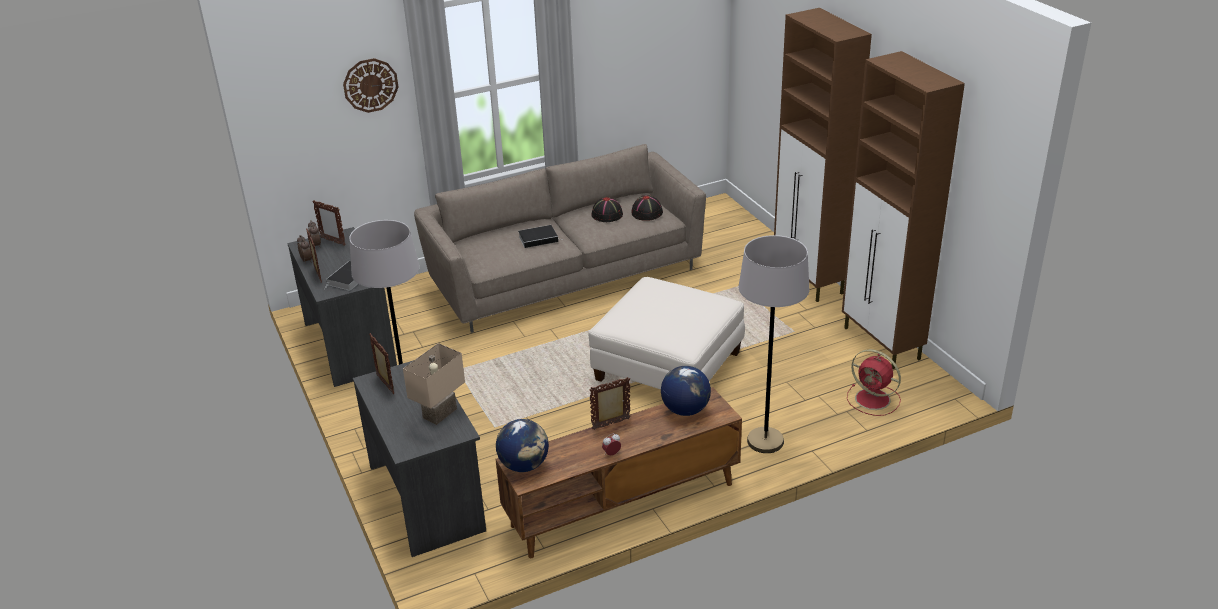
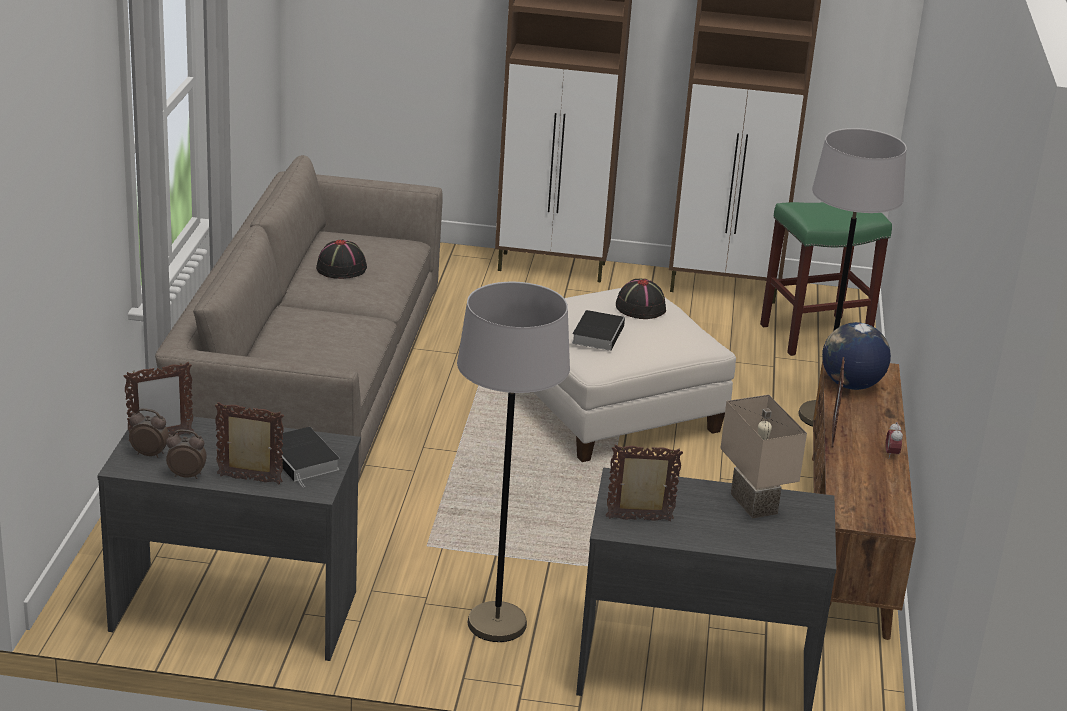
camera: 60 degrees left, 5 degrees down
(370, 85) = (86, 146): wall clock -> none
(524, 465) = (860, 513): globe -> none
(539, 238) = (329, 326): book -> book (598, 333)
(647, 213) = (377, 246): black hat -> black hat (640, 307)
(874, 400) = (816, 334): red fan -> green stool

